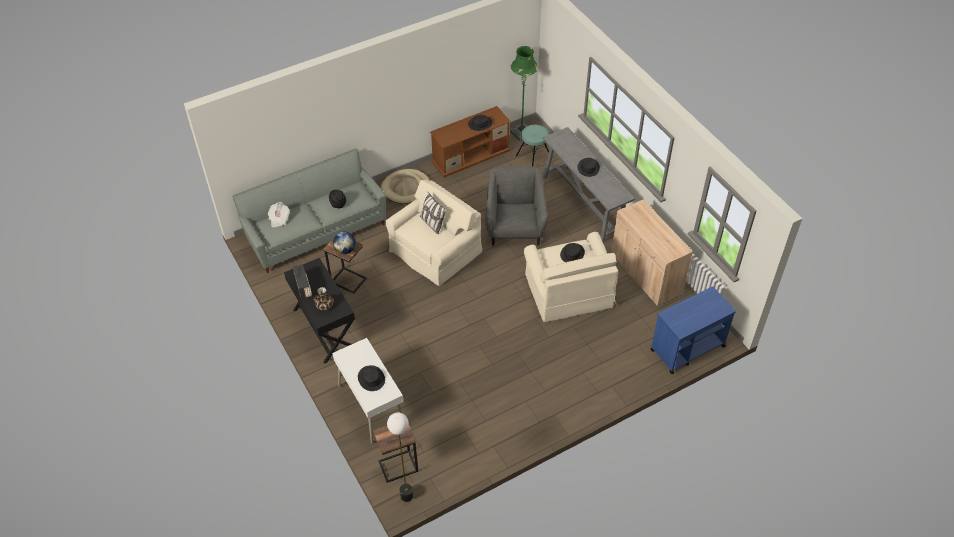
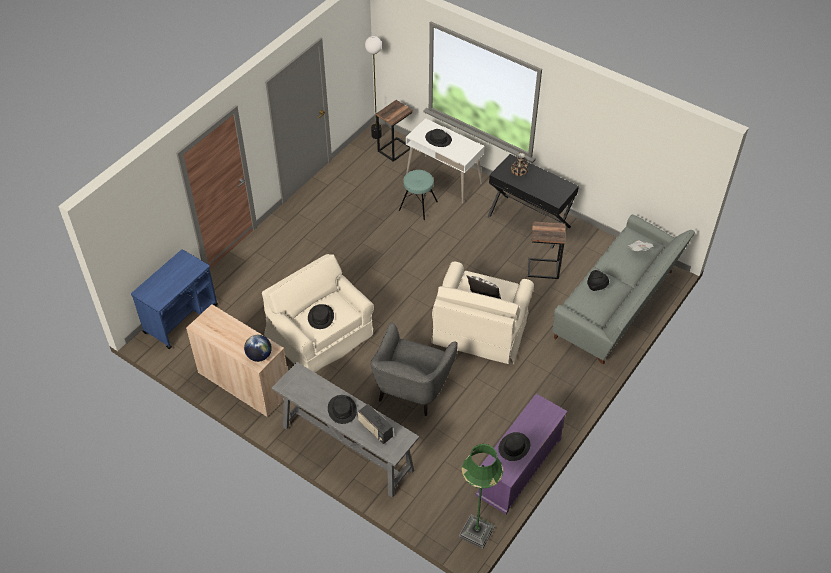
camera: 155 degrees right, 0 degrees up
(303, 287) = (550, 179): radio -> radio (375, 430)
(345, 250) = (543, 228): globe -> globe (259, 356)
(405, 188) = (564, 390): beige dog bed -> none
(471, 155) = (519, 467): brown tv stand -> purple tv stand
(515, 227) = (412, 387): grey armchair -> grey armchair turned 45 degrees clockwise
(533, 157) = (440, 495): turquoise stool -> turquoise stool (418, 206)

